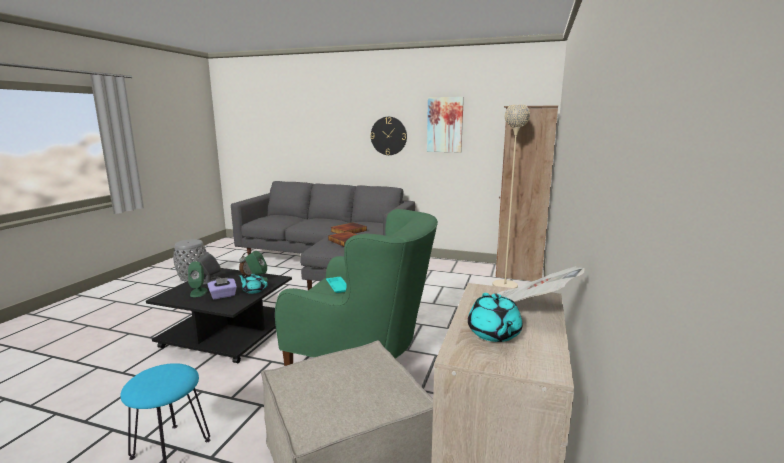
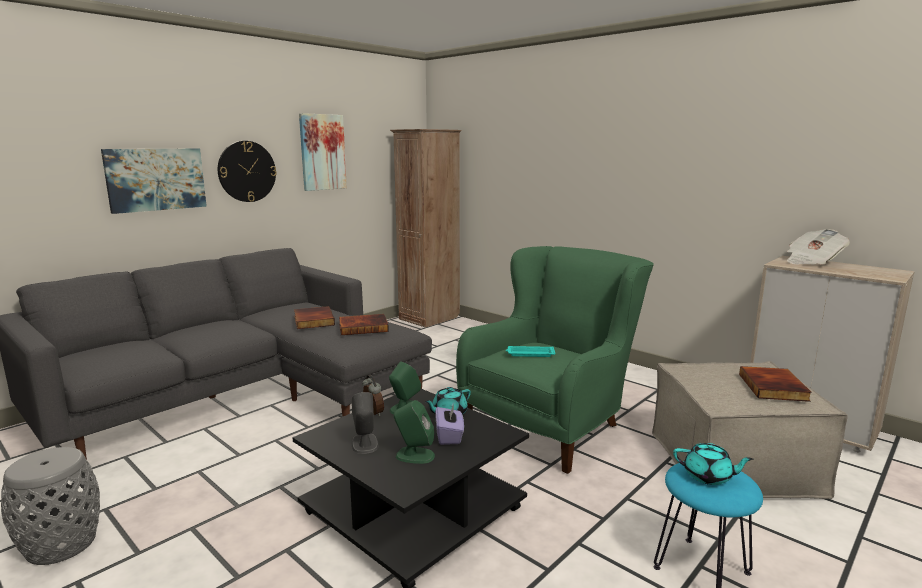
camera: 65 degrees left, 0 degrees up
(339, 137) = (156, 179): none -> picture
(340, 402) = (774, 387): none -> book
(494, 334) = (858, 271): turquoise teapot -> turquoise teapot (708, 476)
(505, 286) = (452, 330): beige floor lamp -> none

